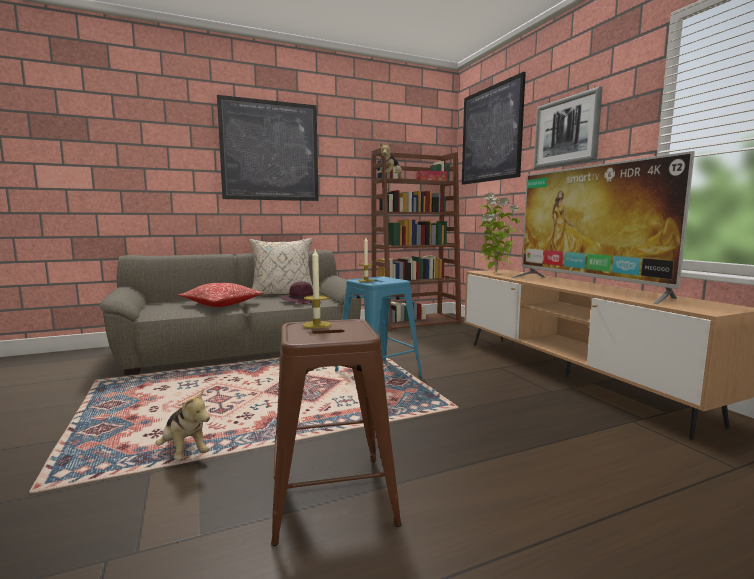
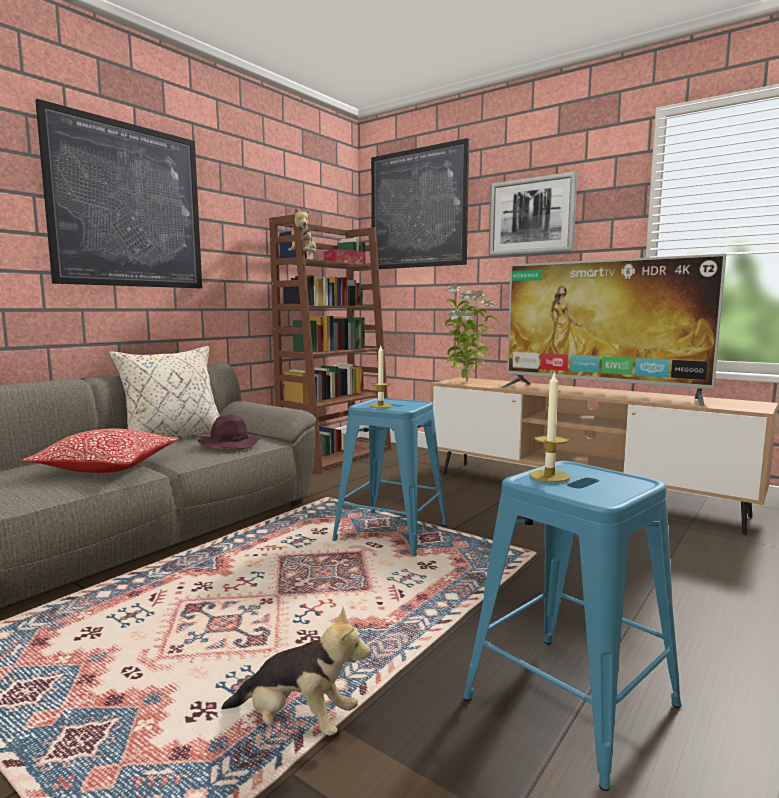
camera: 30 degrees left, 0 degrees up
(332, 495) = (570, 701): brown stool -> blue stool

